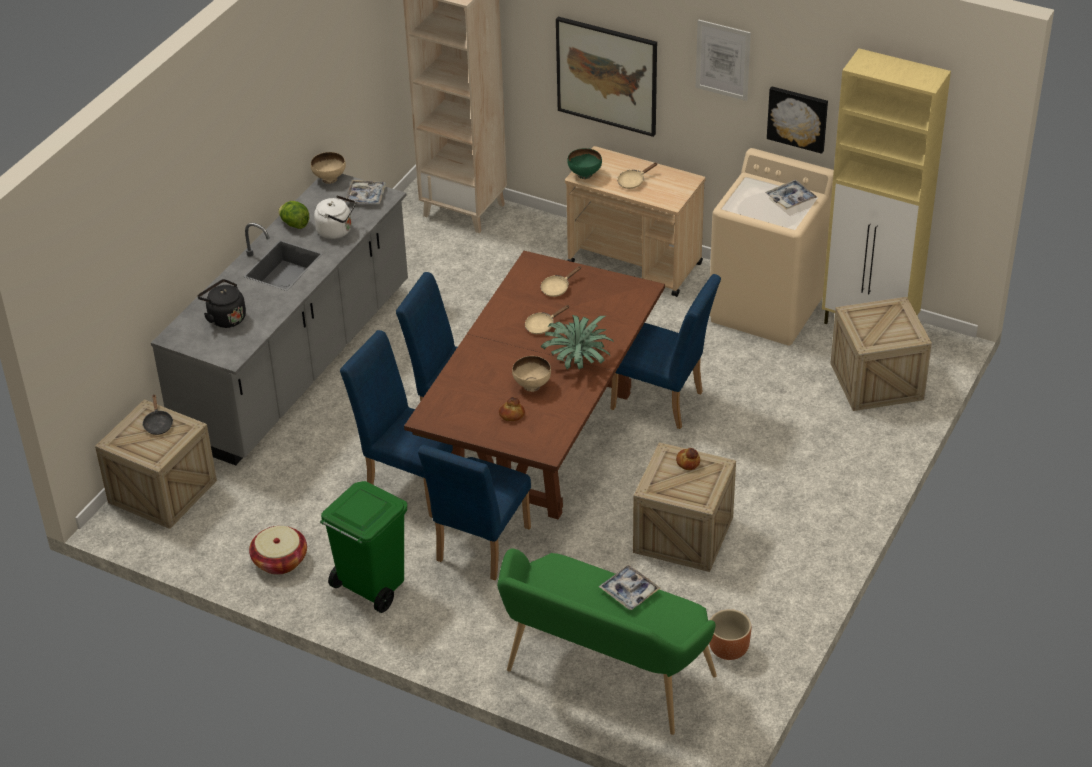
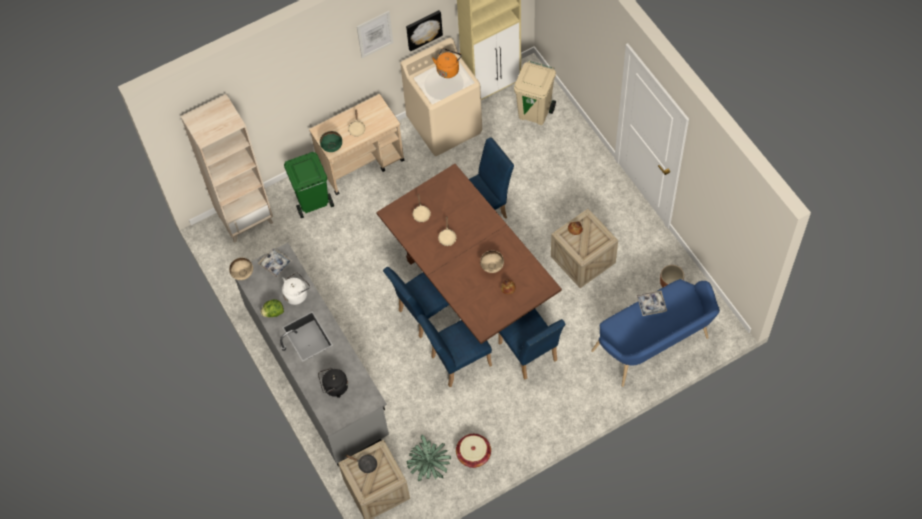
camera: 55 degrees left, 20 degrees up
(371, 587) = (523, 419): green trash can -> green trash can (312, 203)
(579, 361) = (488, 236): potted plant -> potted plant (429, 465)
(603, 678) = (654, 347): green bench -> blue bench
(607, 75) = (306, 90): picture -> none
(790, 199) = (448, 69): tray -> orange kettle
(876, 381) = (535, 112): crate -> beige trash can

